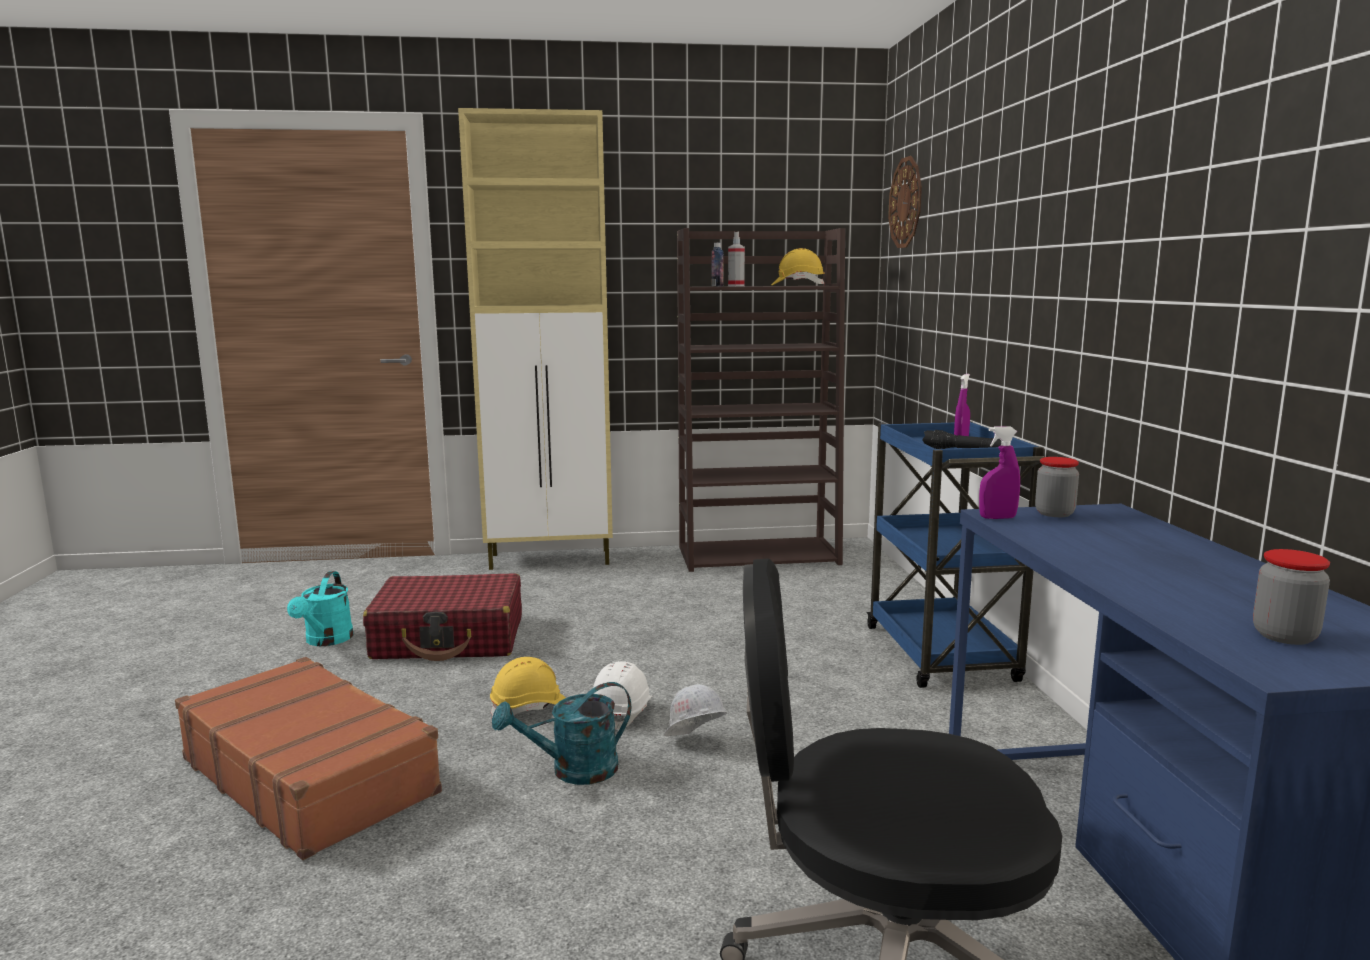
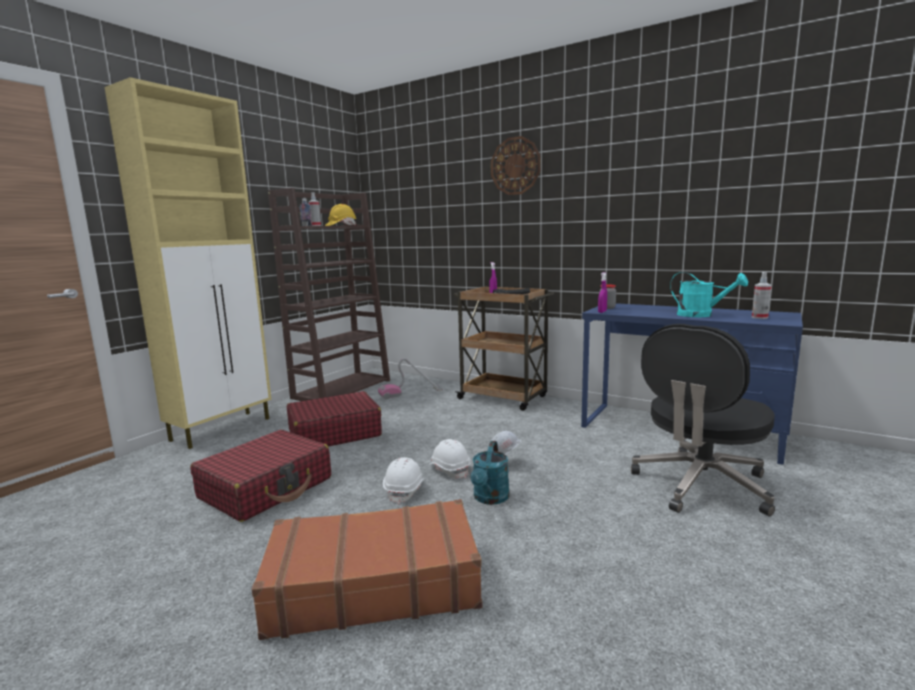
camera: 50 degrees left, 0 degrees up
(326, 641) = (169, 532): turquoise watering can -> turquoise watering can (701, 315)
(530, 708) = (405, 490): yellow hard hat -> white hard hat
(623, 608) = (334, 433): none -> red suitcase
(825, 593) = (411, 393): none -> vacuum cleaner
(906, 203) = (391, 180): wall clock -> wall clock (515, 166)
(941, 655) = (504, 398): blue cart -> brown cart
(1284, 636) = (759, 317): jar -> spray bottle

